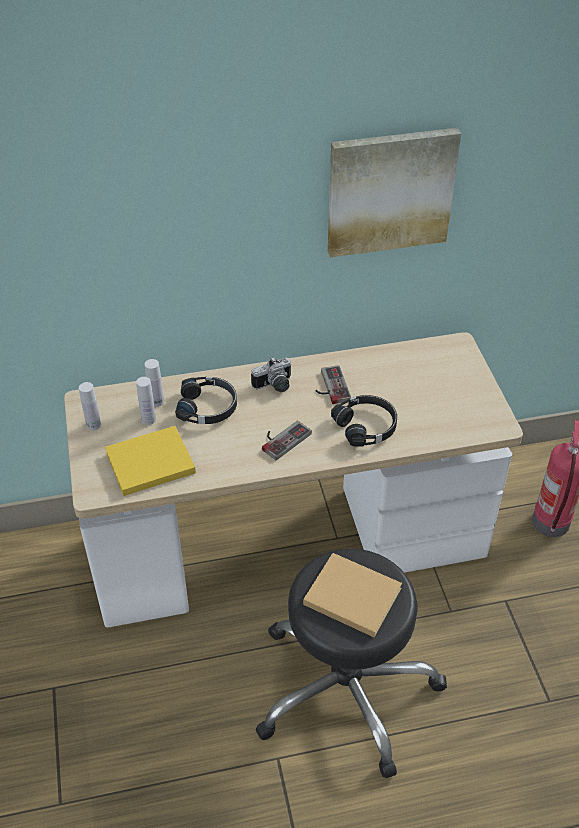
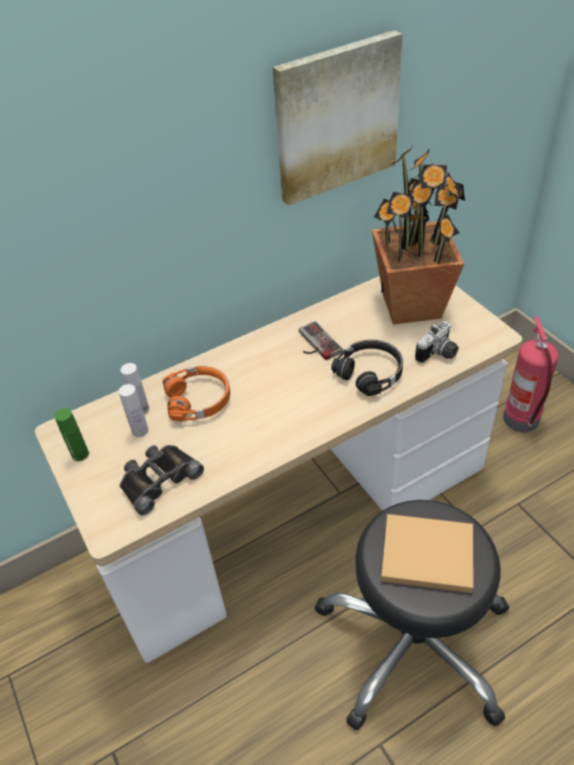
camera: 15 degrees left, 0 degrees up
(93, 425) = (80, 454): white bottle -> green bottle
(147, 463) = (158, 479): yellow book -> black binoculars
(208, 407) = (199, 399): black headphones -> orange headphones
(275, 386) = (259, 359): camera -> camera (439, 354)
(282, 438) = (292, 409): game controller -> none
(436, 375) = (412, 305): none -> potted plant

